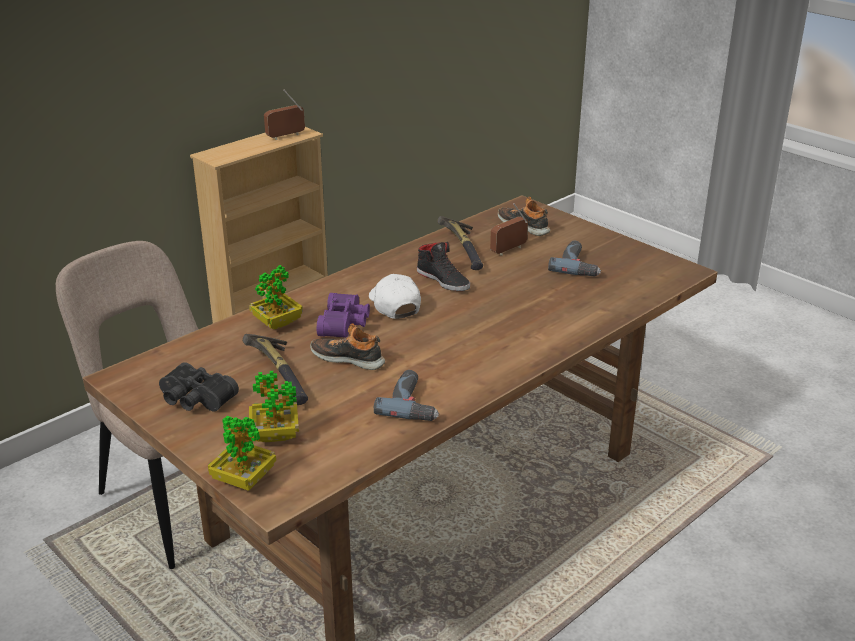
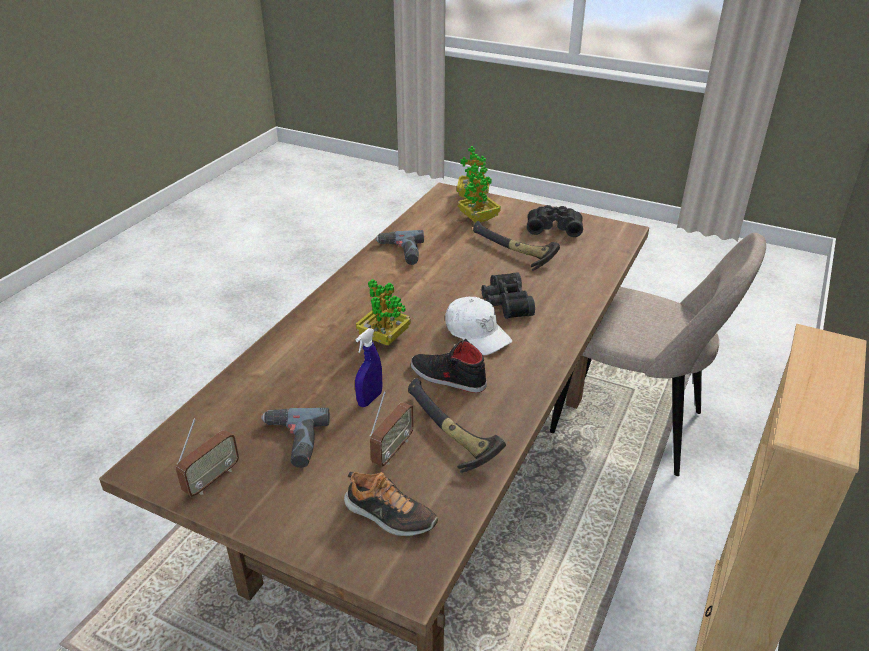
camera: 160 degrees right, 5 degrees up
(277, 323) = (564, 292): potted plant -> potted plant (384, 338)
(286, 136) = (811, 414): radio -> radio (212, 479)
(345, 324) = (504, 303): purple binoculars -> black binoculars
(348, 358) = (475, 274): shoe -> none
(512, 278) = (370, 399): none -> blue spray bottle

